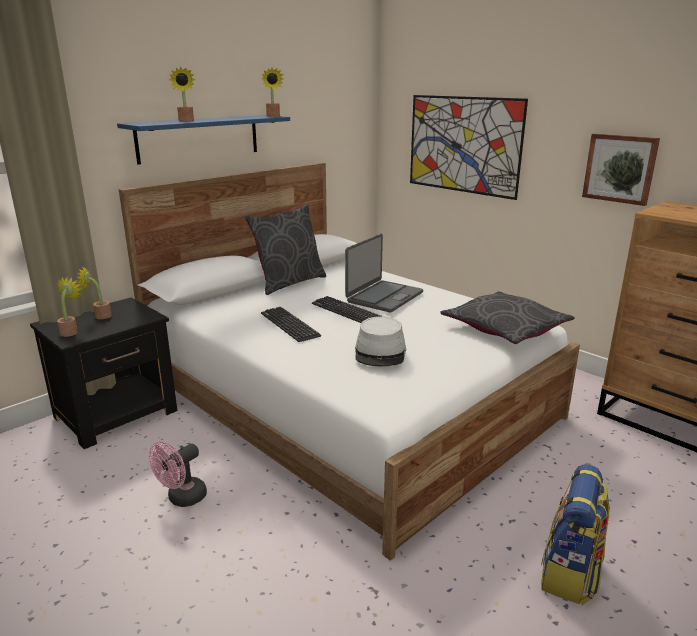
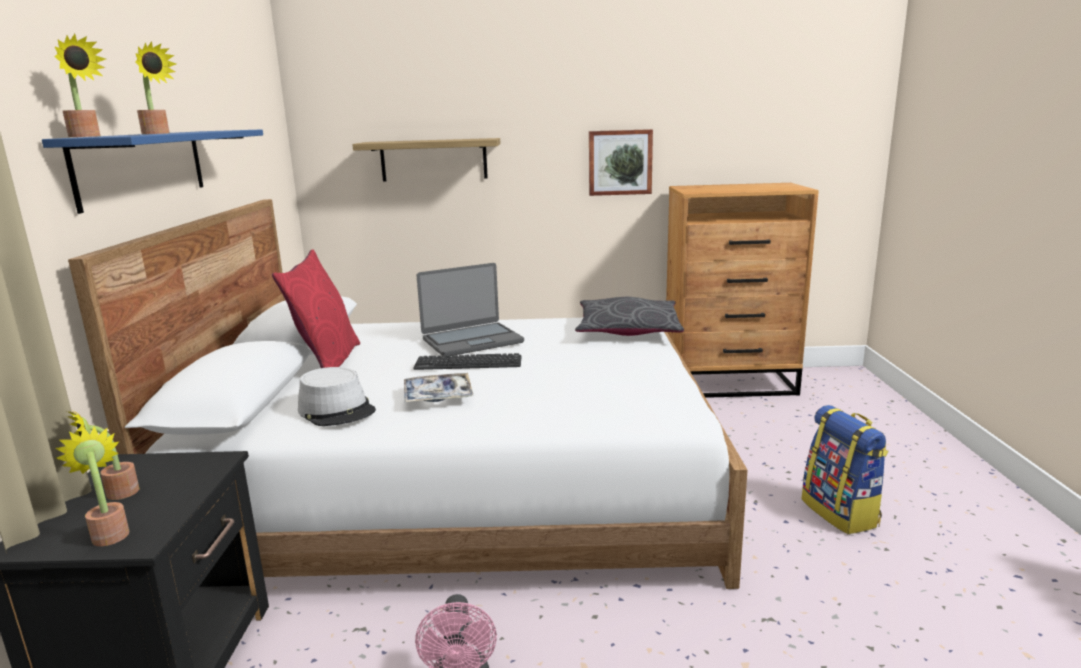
camera: 45 degrees left, 5 degrees down
(273, 116) = (238, 129): potted plant -> potted plant (87, 136)
(289, 282) = (326, 362): grey pillow -> red pillow
(289, 325) = (438, 396): keyboard -> tray
(380, 352) = (594, 379): grey hat -> grey hat (337, 410)
(384, 297) = (472, 340): laptop -> laptop turned 75 degrees clockwise
(463, 145) = (433, 160): picture -> shelf

